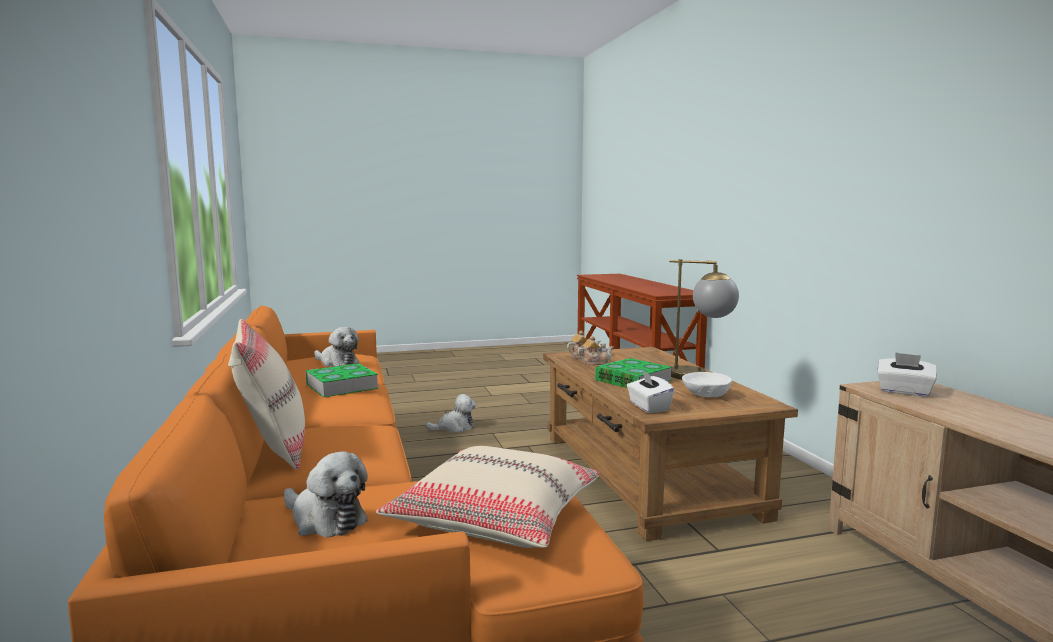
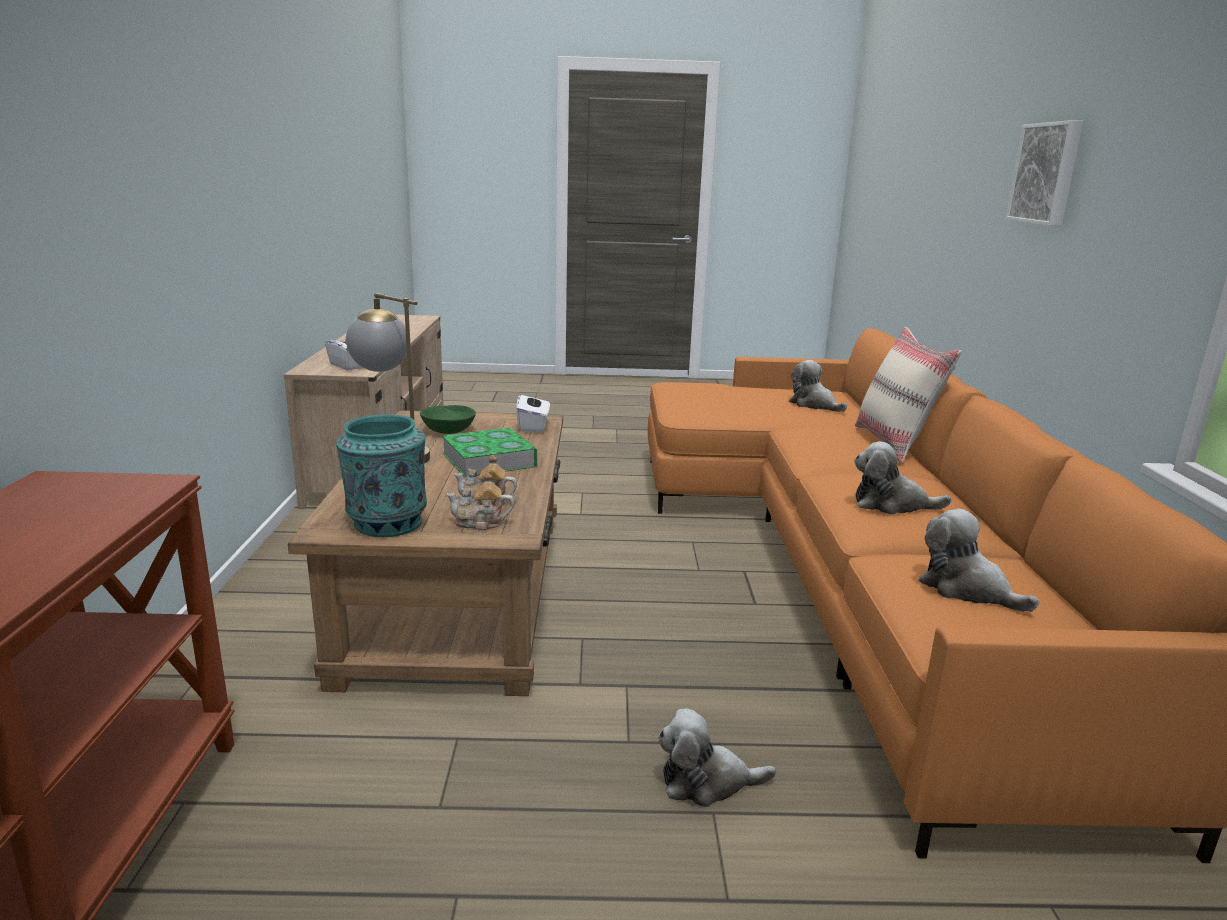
camera: 165 degrees left, 10 degrees up
(72, 135) = (1047, 173): none -> picture
(342, 386) = (891, 504): book -> plush toy
(495, 516) = (714, 396): beige pillow -> none
(626, 353) = (386, 524): none -> turquoise vase
(706, 395) = (447, 431): white bowl -> green bowl

